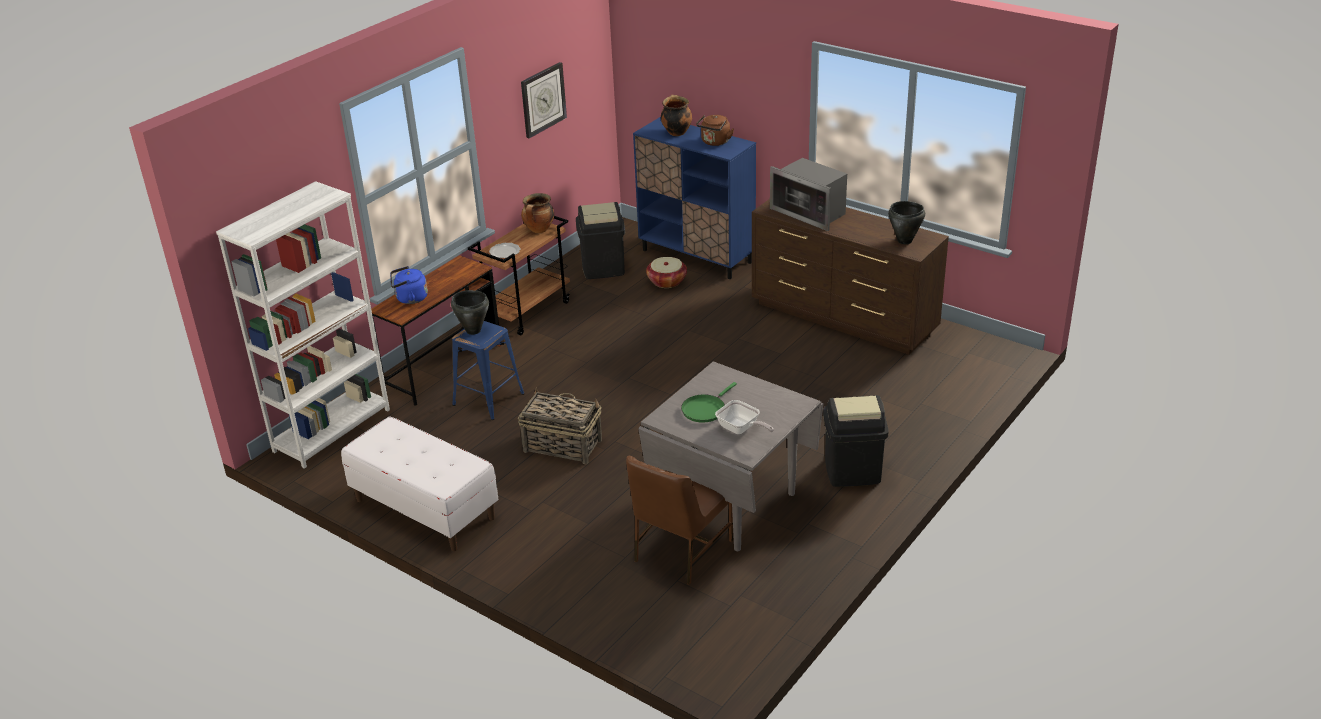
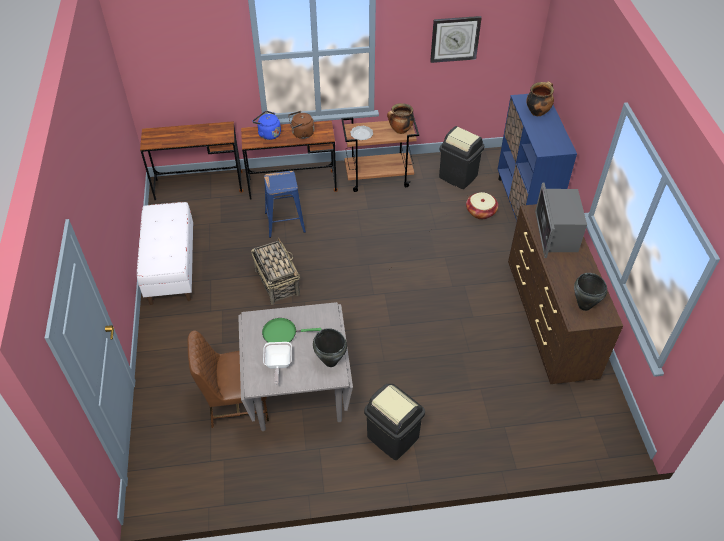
camera: 45 degrees right, 15 degrees up
(332, 430) = (199, 186): white bookcase -> brown desk
(473, 330) = (280, 177): black cooking pot -> black cooking pot (330, 361)
(715, 142) = (549, 136): brown kettle -> brown kettle (301, 134)

